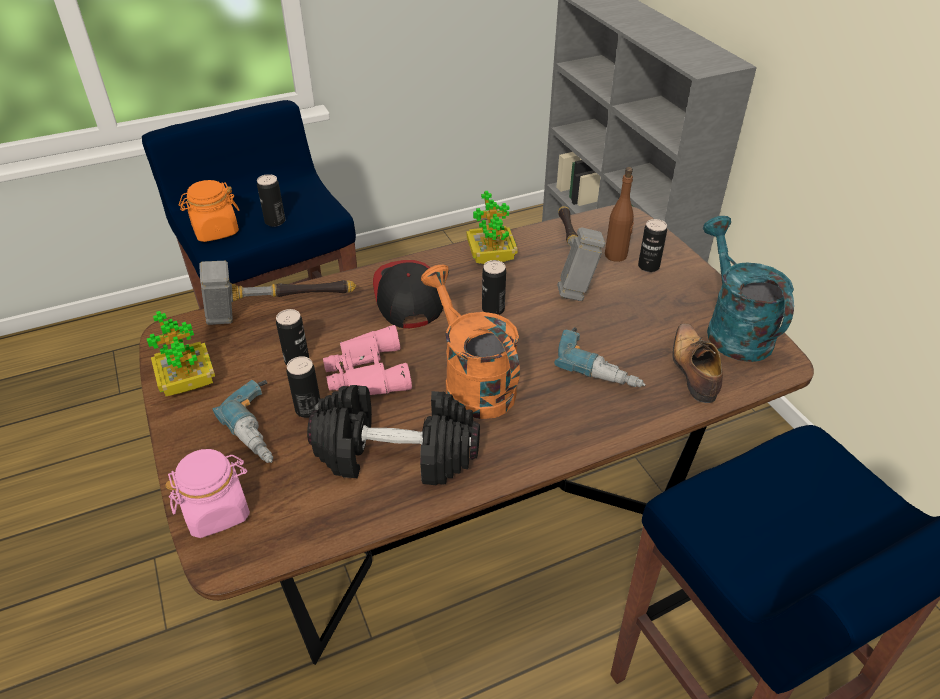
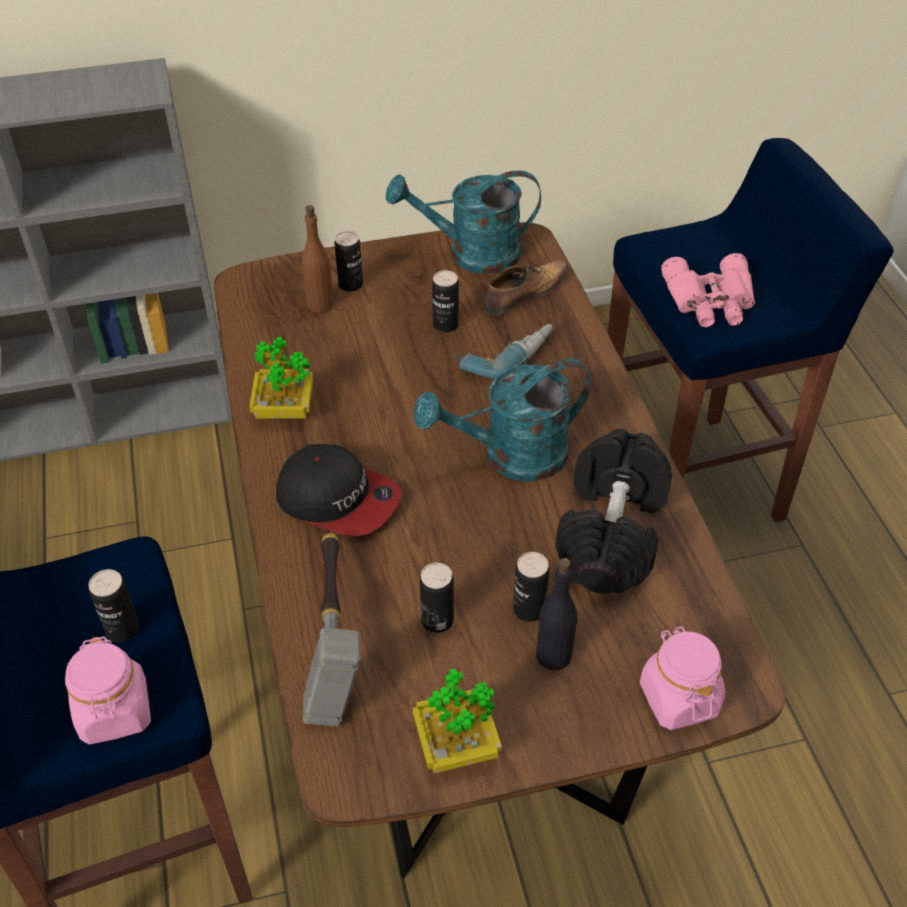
camera: 80 degrees left, 5 degrees up
(215, 231) = (115, 712): orange jar -> pink jar
(263, 428) = (554, 655): power drill -> black bottle
(365, 373) = (476, 550): pink binoculars -> pink binoculars (710, 301)
(407, 296) = (338, 499): cap -> cap turned 150 degrees counterclockwise
(472, 382) = (511, 457): orange watering can -> turquoise watering can
(493, 309) = (388, 422): can -> can (445, 325)
(570, 264) = (324, 344): hammer -> none
(693, 369) = (523, 294): shoe -> shoe turned 135 degrees clockwise

